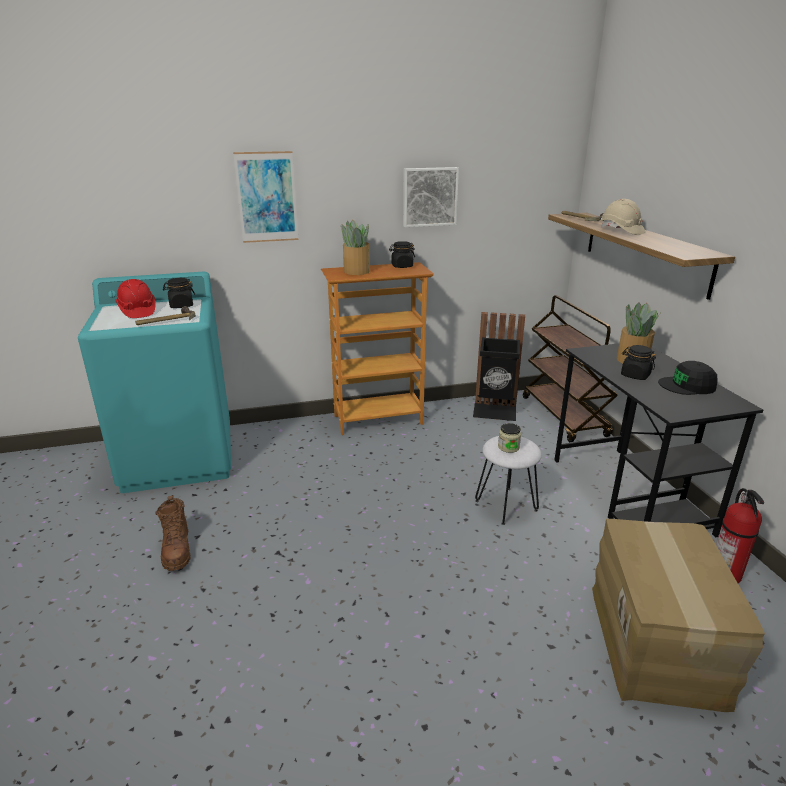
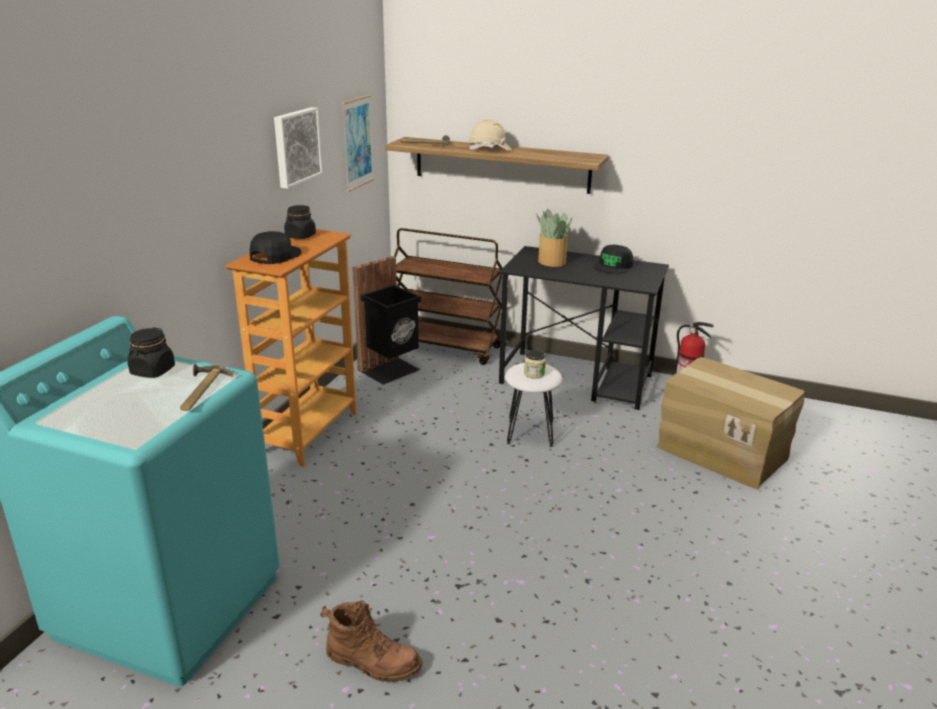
camera: 55 degrees left, 0 degrees up
(137, 311) = (115, 402): red hard hat -> none
(267, 197) = (160, 185): picture -> picture (357, 143)
(356, 271) = (275, 255): potted plant -> black cap
(635, 375) = (577, 271): black jar -> none

